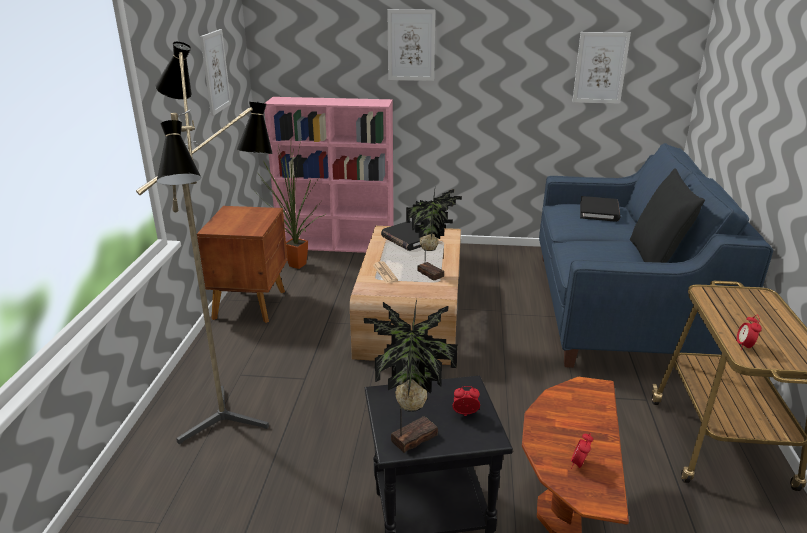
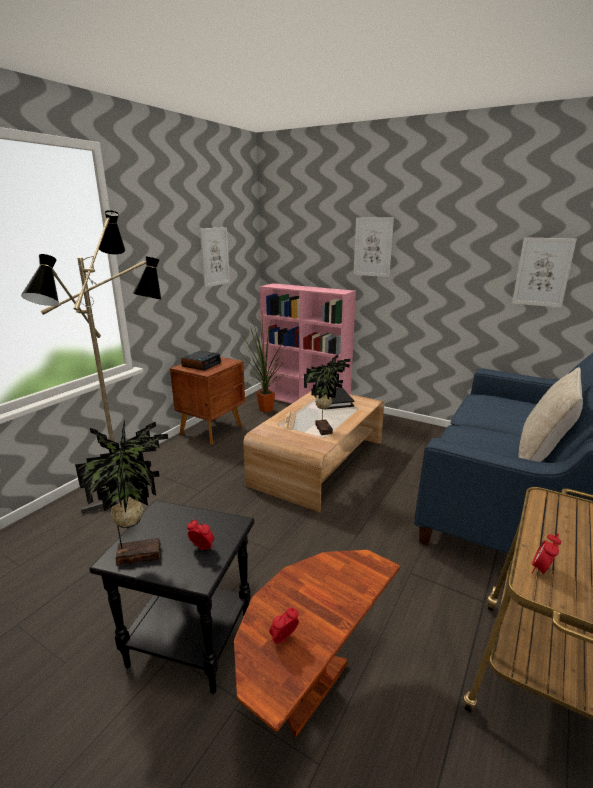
camera: 25 degrees right, 5 degrees down
(234, 221) = (201, 364): none -> alarm clock
(599, 211) = (514, 406): black book -> none
(656, 259) = (540, 458): black pillow -> beige pillow

